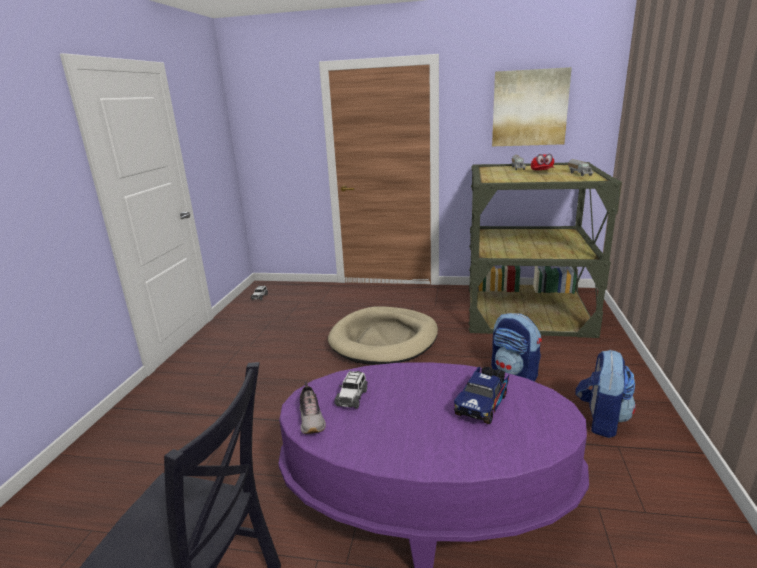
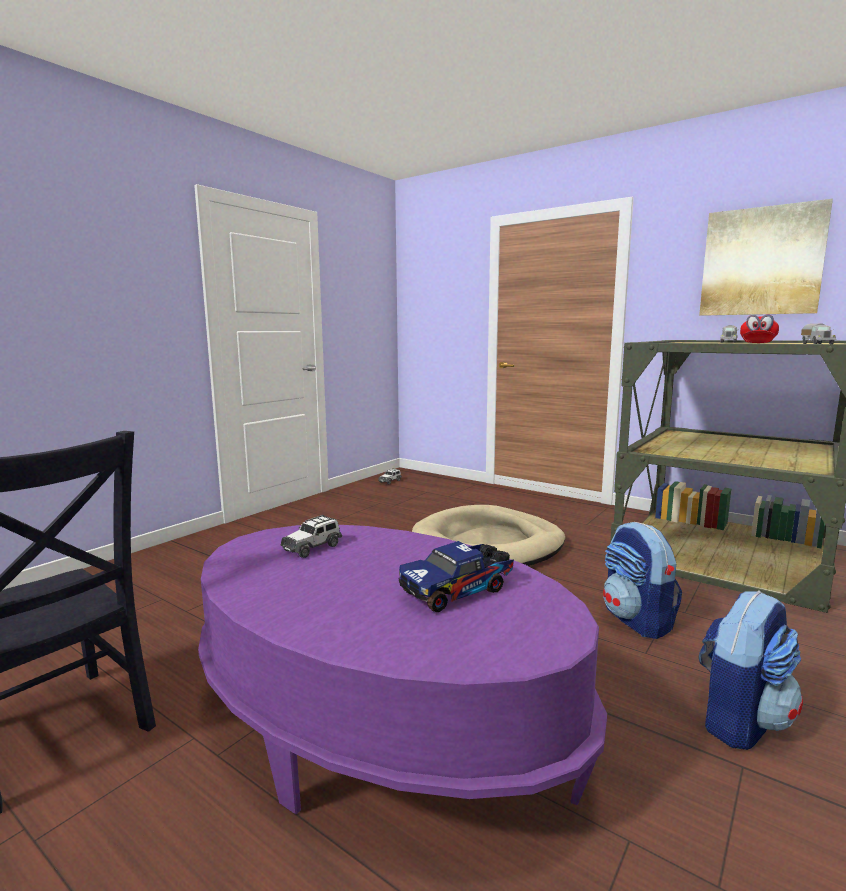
camera: 25 degrees right, 10 degrees down
(312, 419) = (245, 555): shoe -> none

